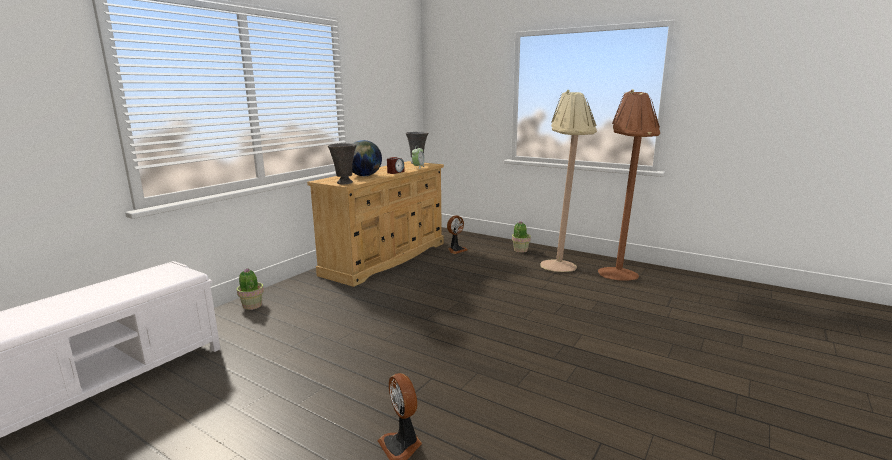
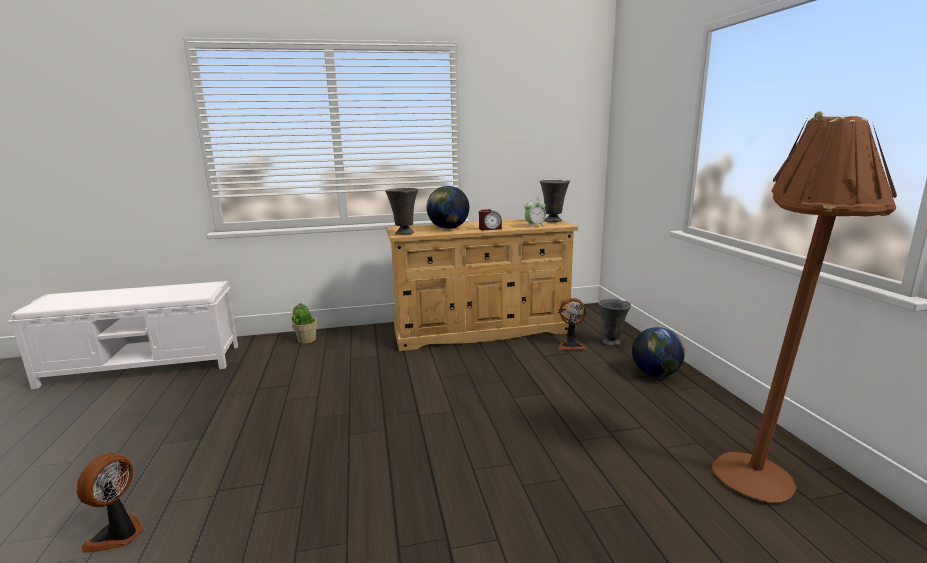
camera: 45 degrees right, 0 degrees up
(474, 242) = (612, 343): none -> grey vase
(520, 250) = (656, 373): potted plant -> globe
(563, 264) = (683, 419): beige floor lamp -> none

